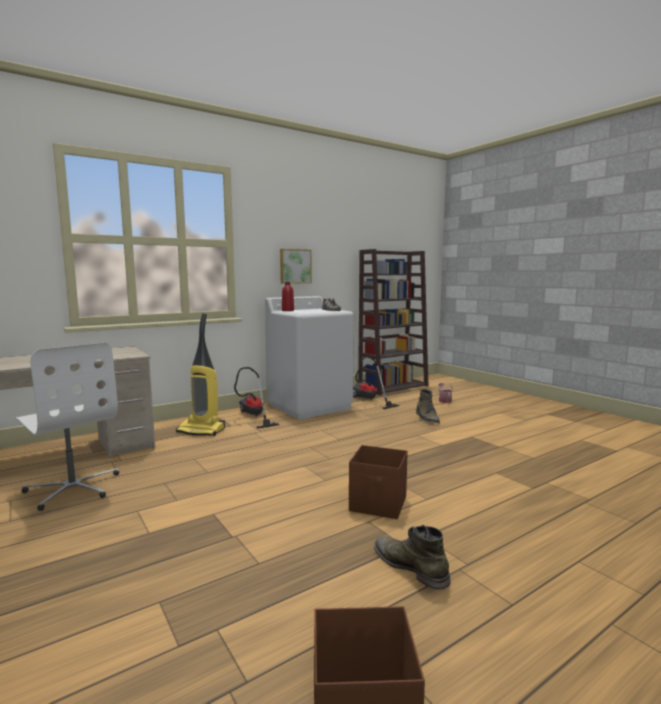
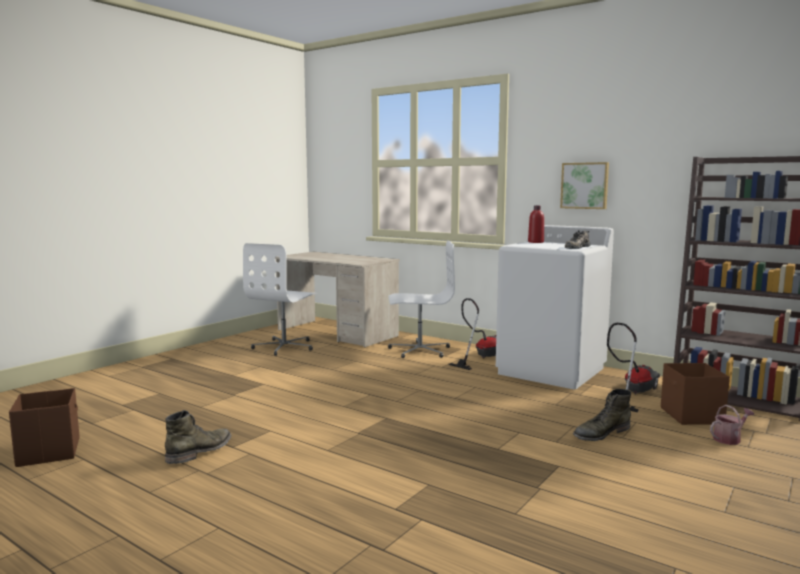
camera: 70 degrees right, 0 degrees up
(202, 430) = (419, 350): vacuum cleaner -> white office chair
(379, 504) = (304, 431): brown storage box -> brown storage box (691, 416)

